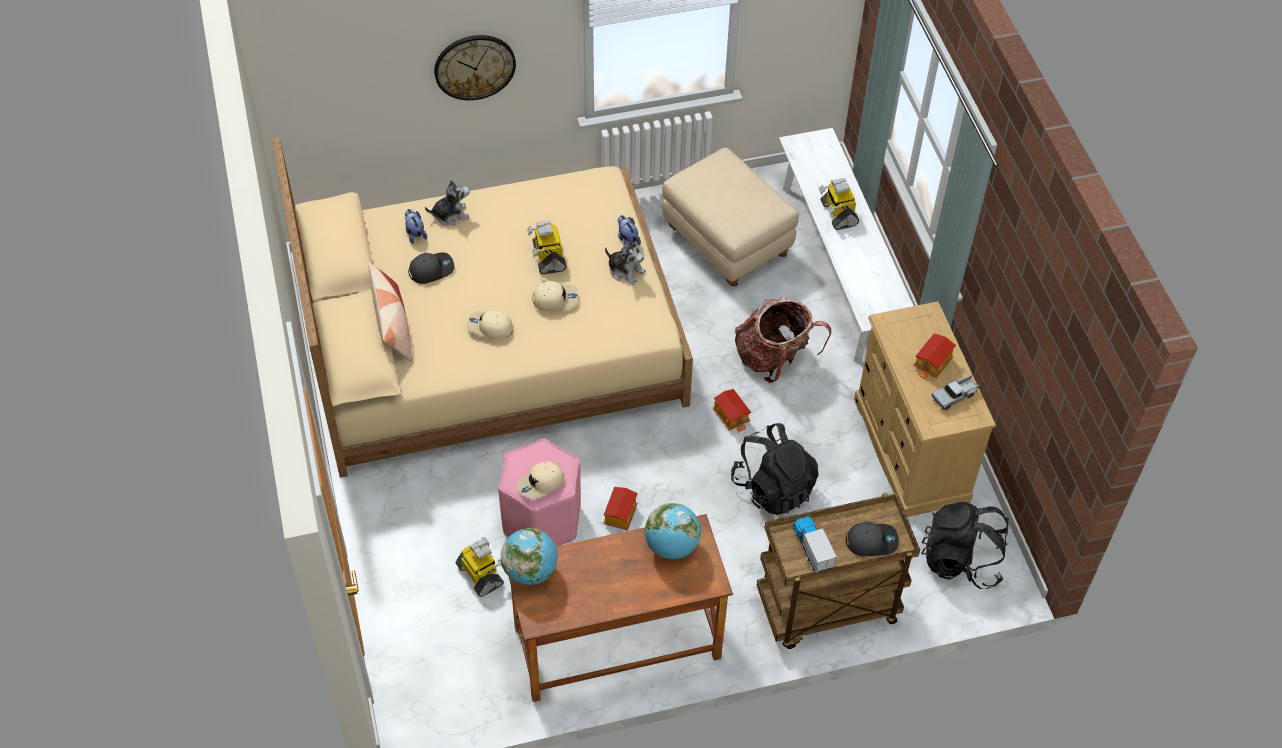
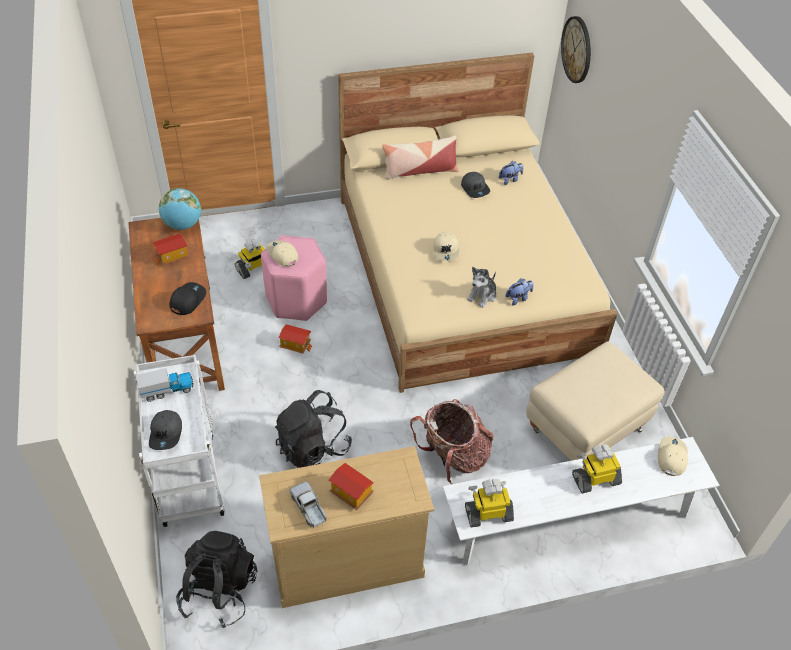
camera: 90 degrees right, 5 degrees down
(450, 214) = (532, 197): plush toy -> none
(474, 66) = (625, 135): wall clock -> wall clock (577, 49)
(489, 328) = (418, 217): beige cap -> beige cap (671, 457)
(548, 257) = (493, 249): toy robot -> toy robot (488, 513)
(672, 546) = (187, 300): globe -> black cap
(731, 416) = (388, 421): toy house -> toy house (172, 257)
(826, 609) = (187, 476): brown cart -> white cart

